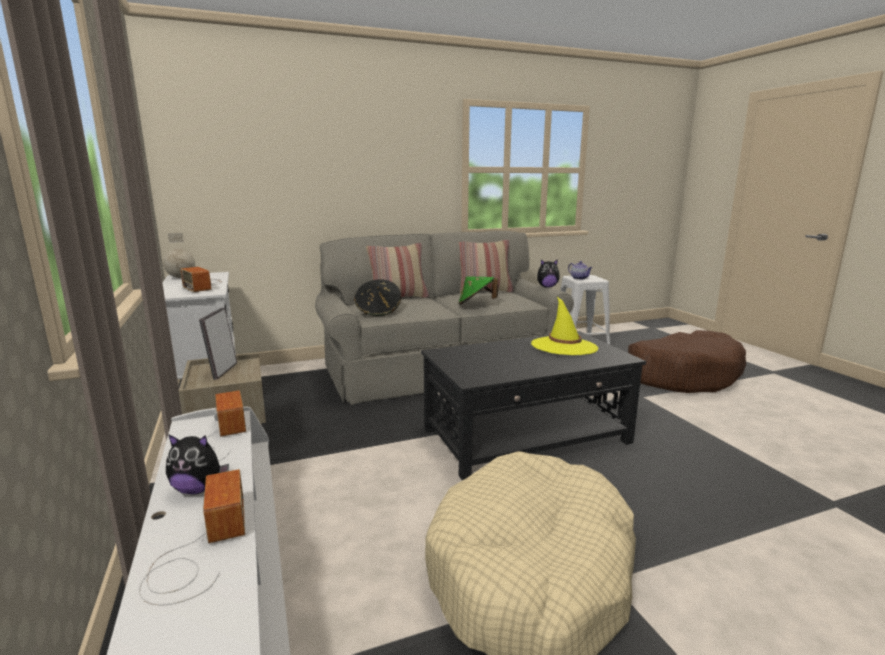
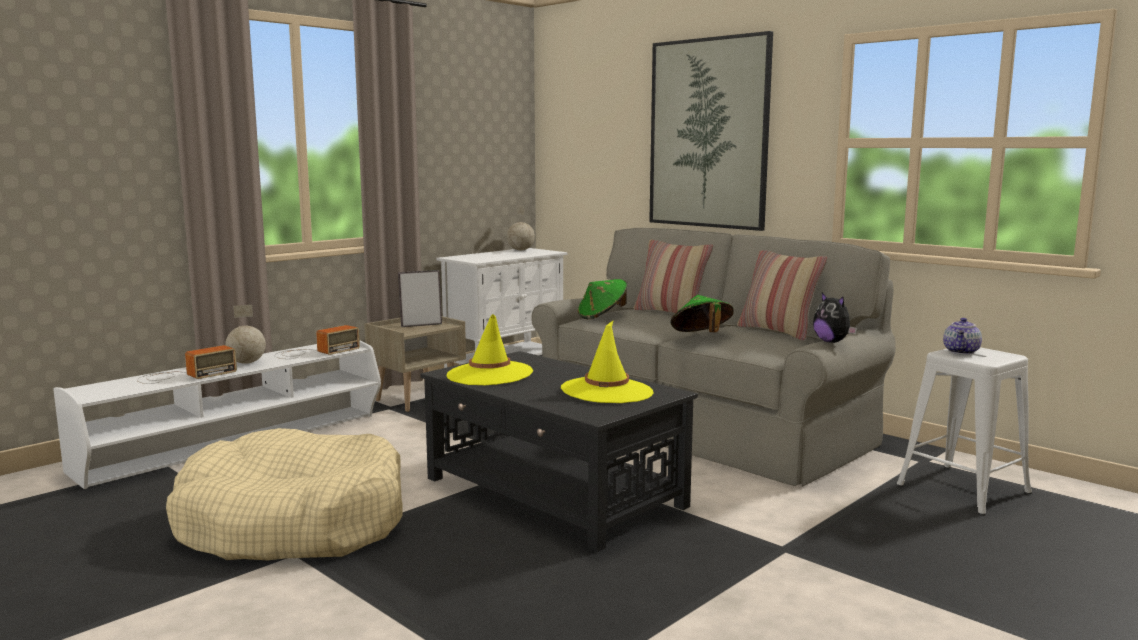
camera: 65 degrees right, 5 degrees down
(198, 489) = (247, 363): plush toy -> globe
(203, 285) = (500, 256): radio -> none
(365, 161) = (708, 133): none -> picture
(378, 311) = (602, 316): black hat -> green hat
(490, 368) = (489, 374): none -> yellow hat
(682, 375) = (959, 583): brown dog bed -> none

